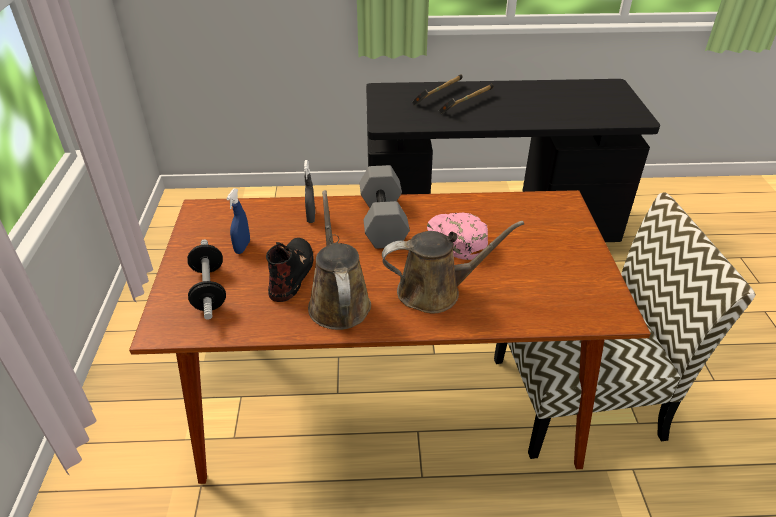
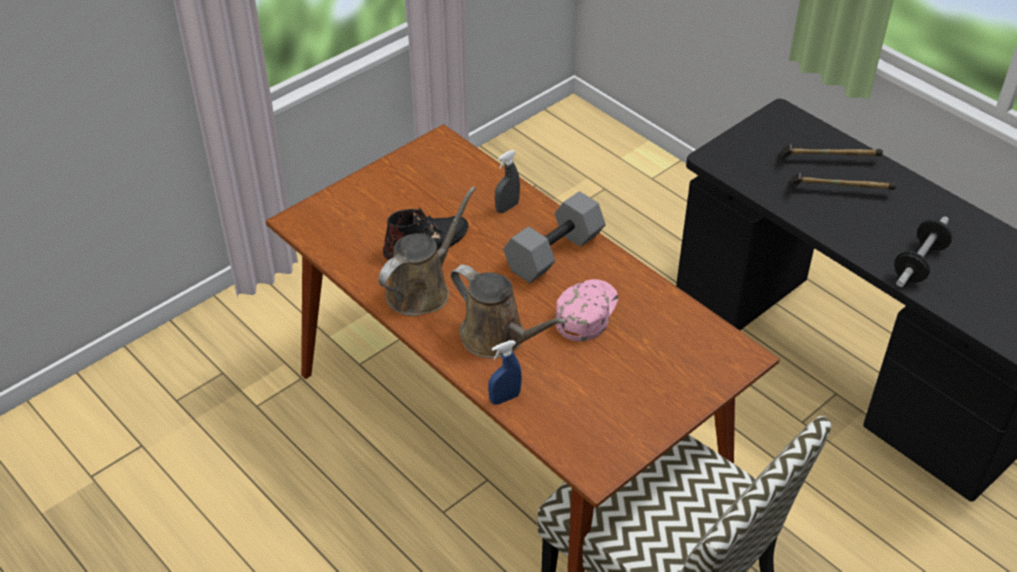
camera: 50 degrees right, 5 degrees up
(209, 290) = (359, 214): dumbbell -> dumbbell (919, 263)
(242, 247) = (424, 197): blue spray bottle -> blue spray bottle (504, 398)

